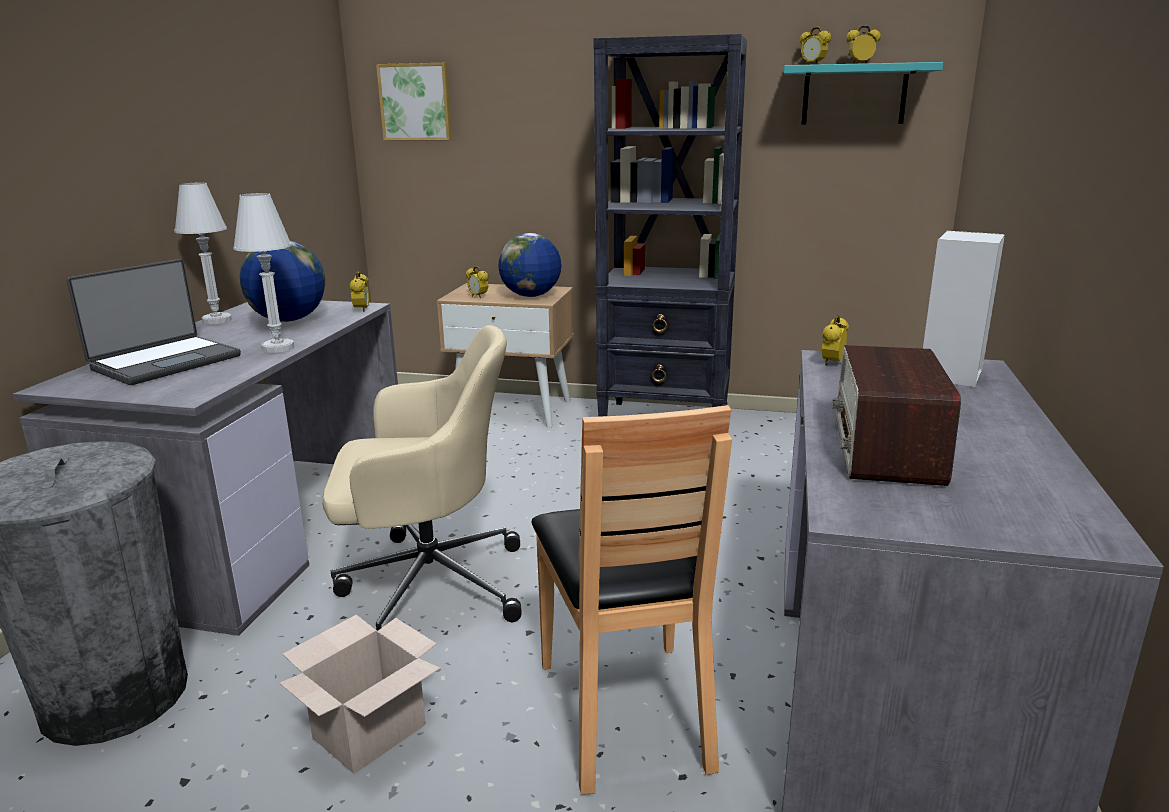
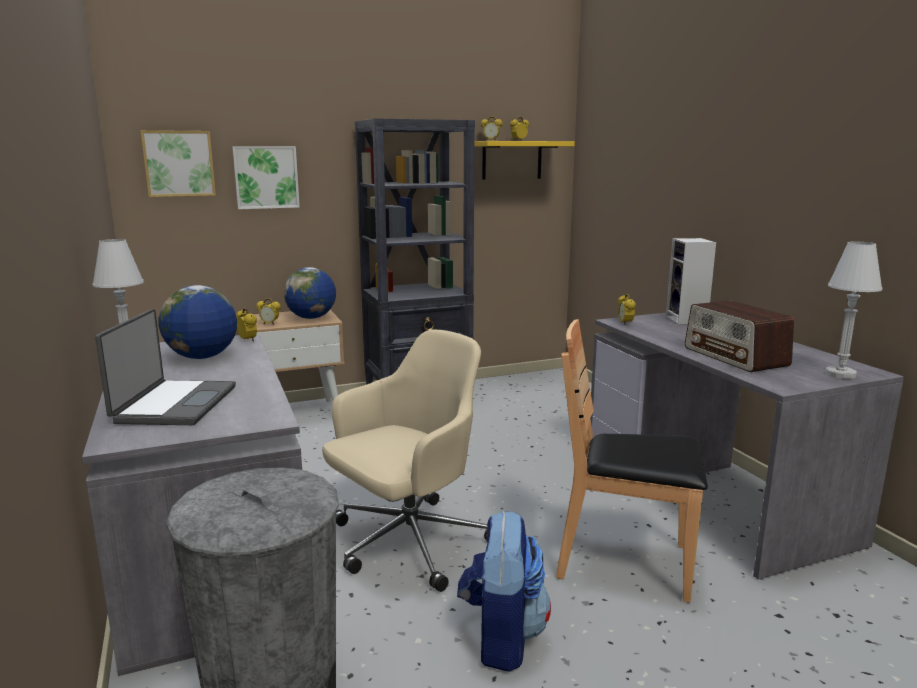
camera: 35 degrees left, 5 degrees down
(278, 348) = (252, 376): white table lamp -> white table lamp (840, 374)
(370, 729) = (501, 637): cardboard box -> backpack
(507, 118) = (266, 177): none -> picture
(626, 711) = (625, 563): brown chair -> brown chair turned 150 degrees clockwise
(854, 95) = (512, 160): turquoise shelf -> yellow shelf

